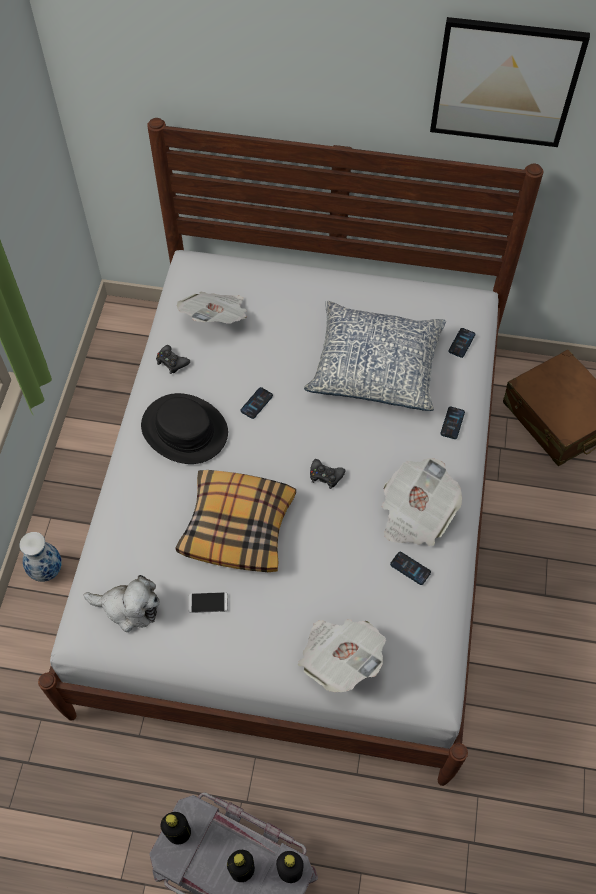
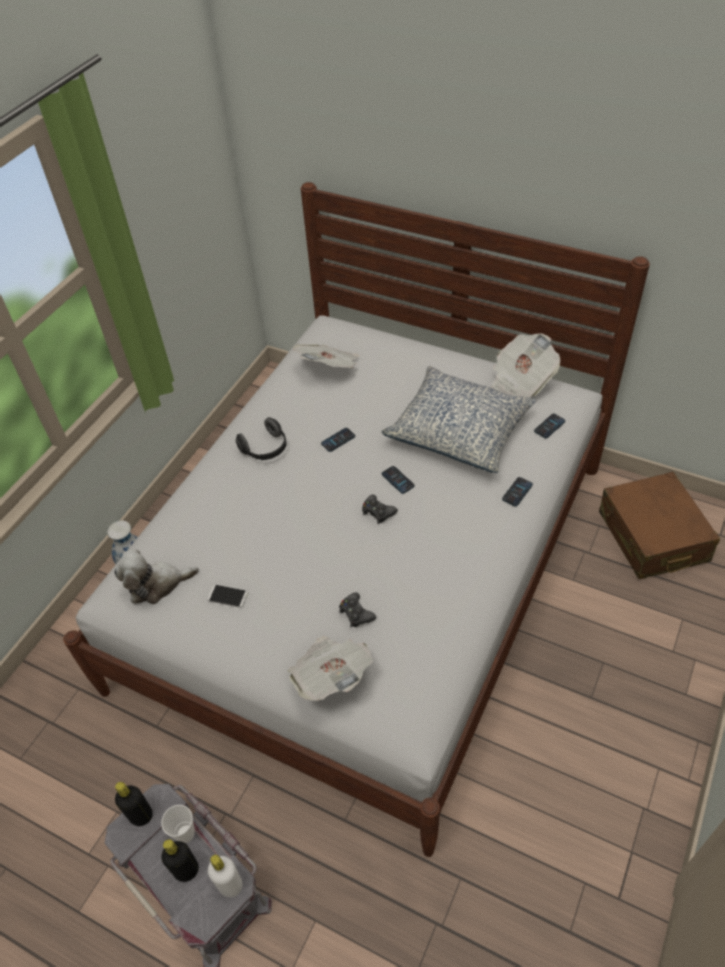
camera: 20 degrees right, 10 degrees down
(129, 608) = (156, 584): plush toy -> plush toy turned 135 degrees clockwise
(172, 362) = (277, 395): black game controller -> black game controller (356, 613)
(184, 430) = (265, 449): black hat -> headphones
(228, 837) = (185, 834): none -> cup
(238, 526) = (281, 537): pillow -> none
(290, 871) = (230, 885): black bottle -> white bottle
(410, 568) = (430, 610): phone -> phone (397, 480)
(415, 514) = (452, 563): newspaper -> newspaper (520, 382)
(505, 83) = (616, 167): picture -> none

